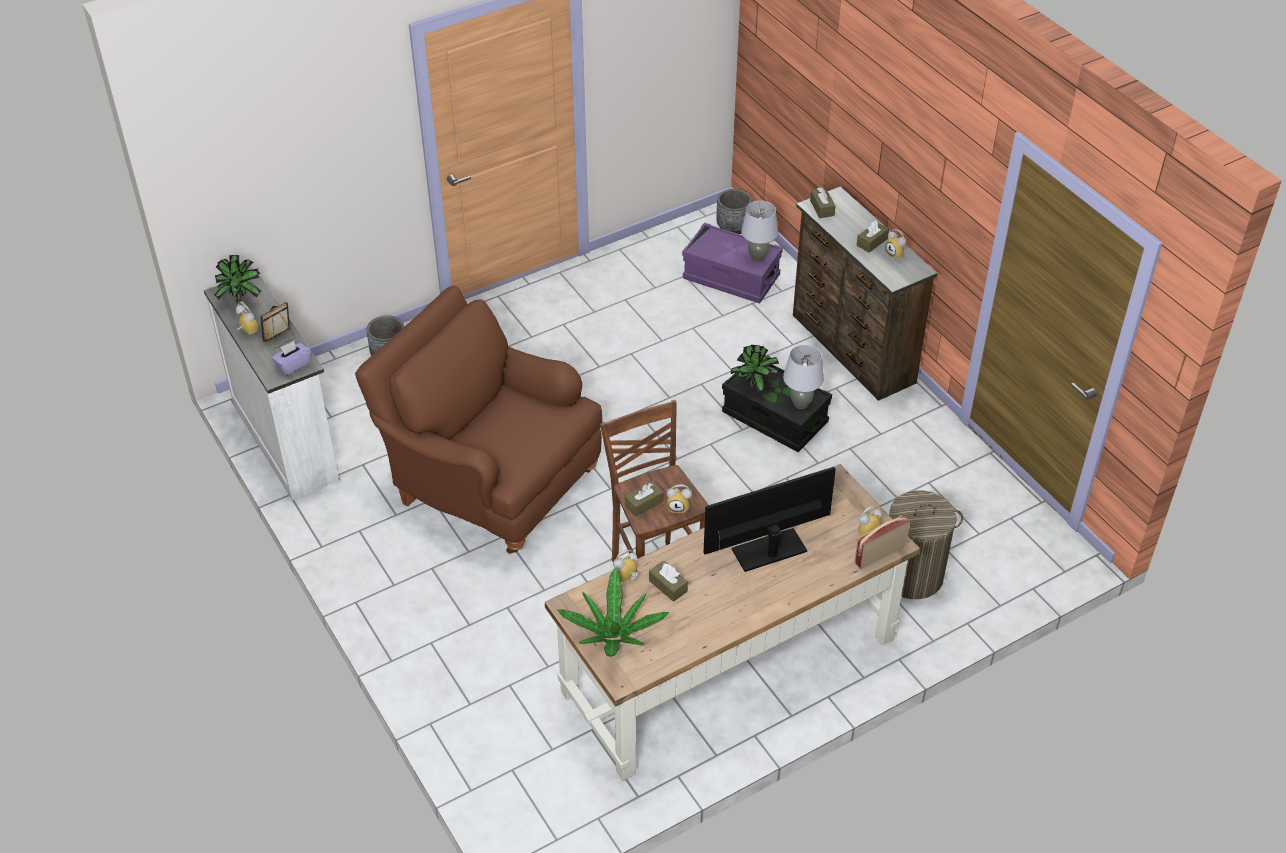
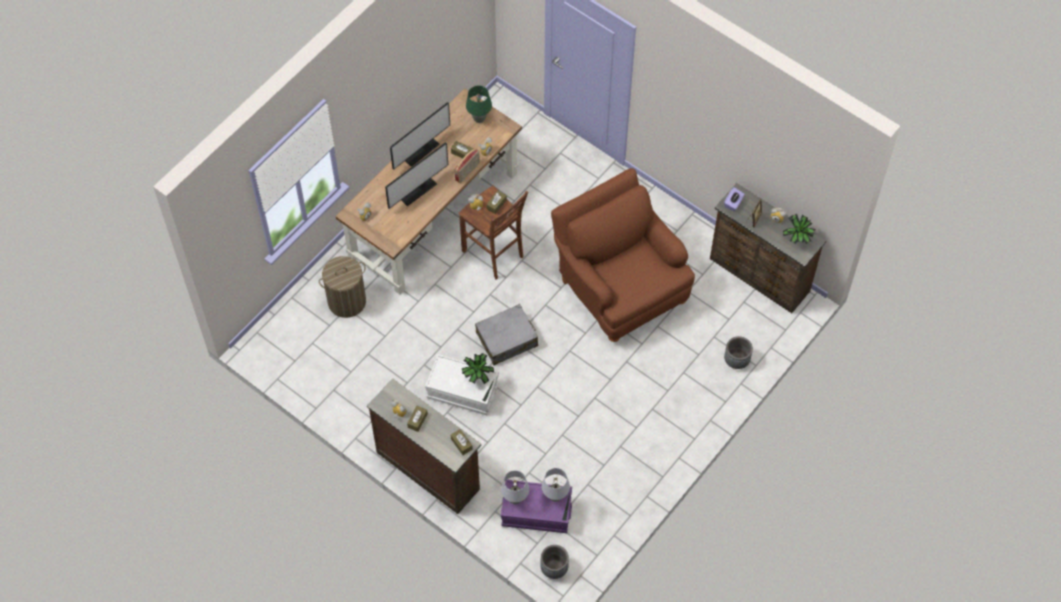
camera: 160 degrees right, 15 degrees up
(287, 440) = (759, 276): white dresser -> brown dresser
(490, 482) = (619, 286): brown armchair -> brown armchair turned 135 degrees counterclockwise
(613, 635) = (479, 119): potted plant -> green table lamp
(686, 461) = (507, 339): none -> grey suitcase
(741, 612) = (419, 150): none -> monitor
(774, 418) = (462, 391): black storage box -> white storage box
(801, 404) = (443, 372): grey table lamp -> grey table lamp (555, 497)
(879, 554) = (356, 205): radio -> radio (467, 172)

